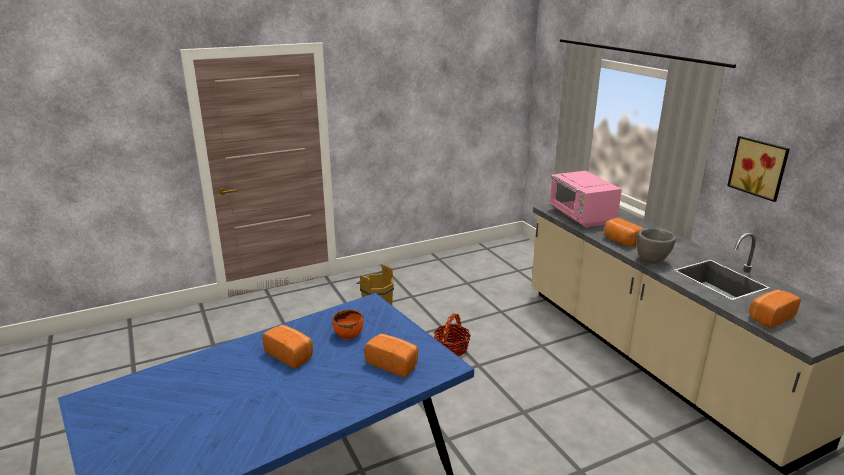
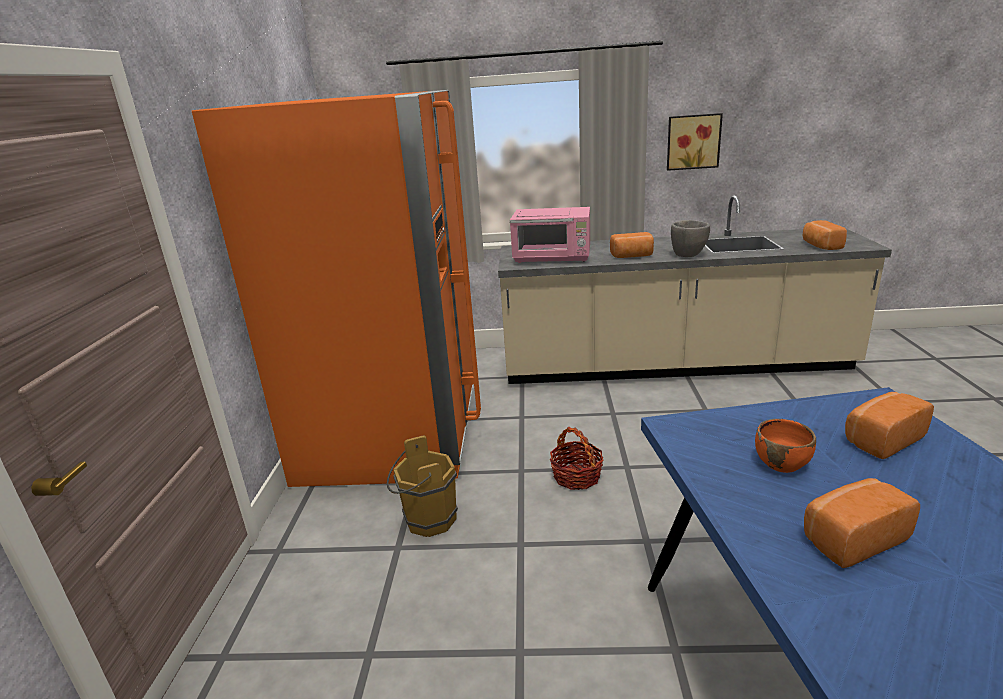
camera: 60 degrees left, 0 degrees up
(445, 275) = (394, 431): none -> orange fridge

